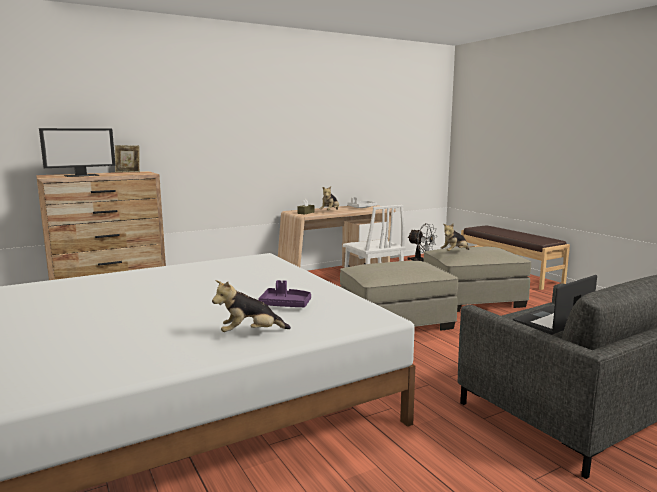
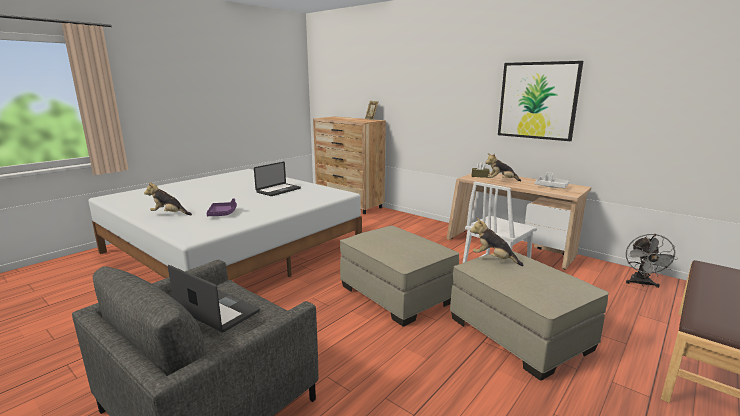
camera: 70 degrees right, 5 degrees up
(82, 175) = (337, 119): monitor -> none
(200, 277) = (278, 190): none -> laptop
(250, 333) = (169, 214): plush toy -> plush toy turned 45 degrees counterclockwise
(324, 137) = (537, 100): none -> picture

